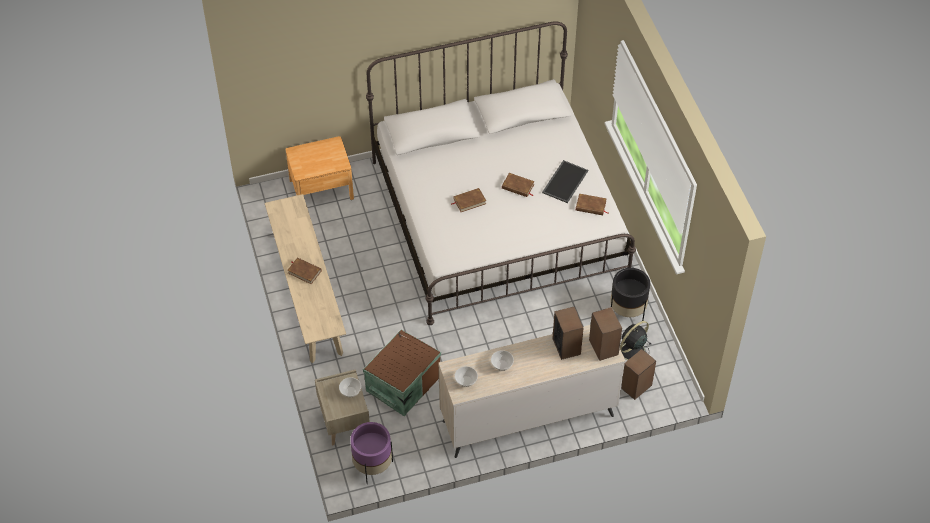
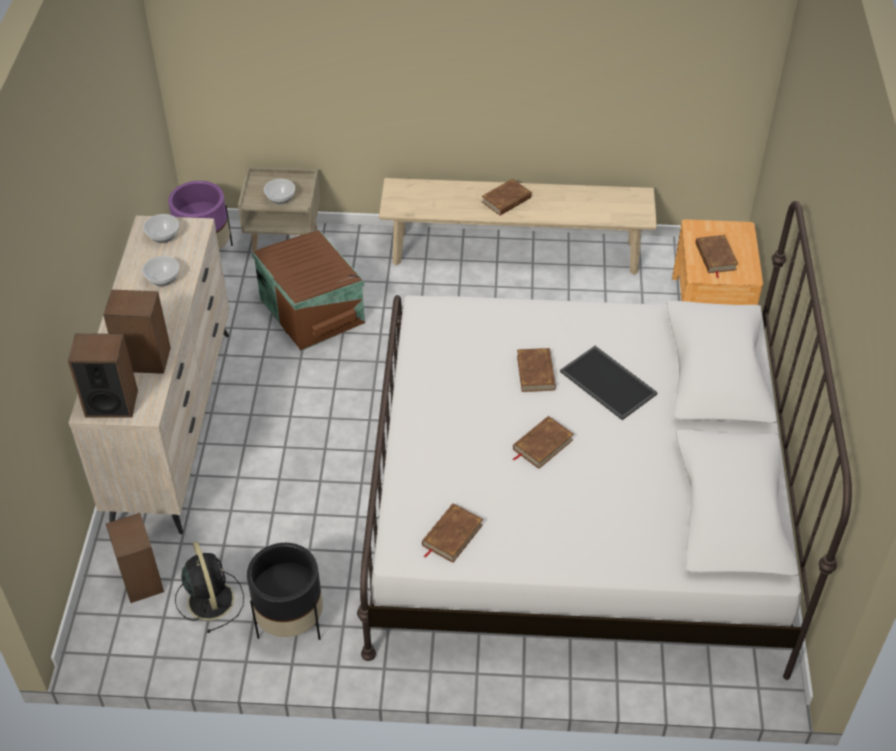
camera: 110 degrees right, 5 degrees down
(324, 159) = (715, 257): none -> brown book
(564, 181) = (529, 516): tray -> tray (609, 382)

